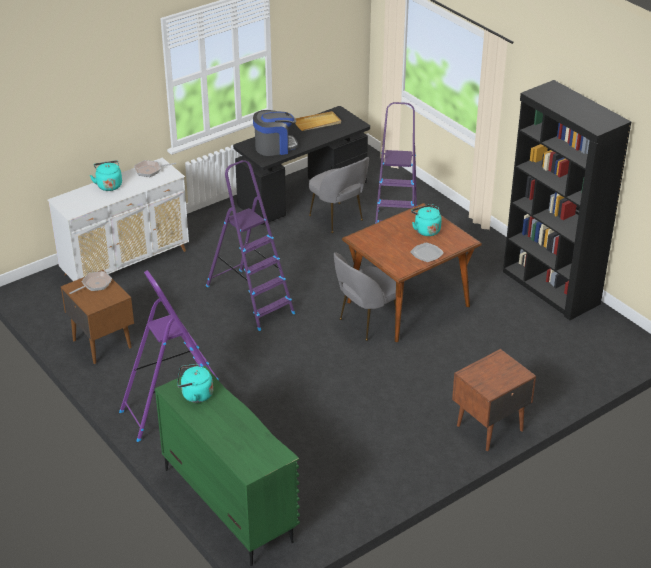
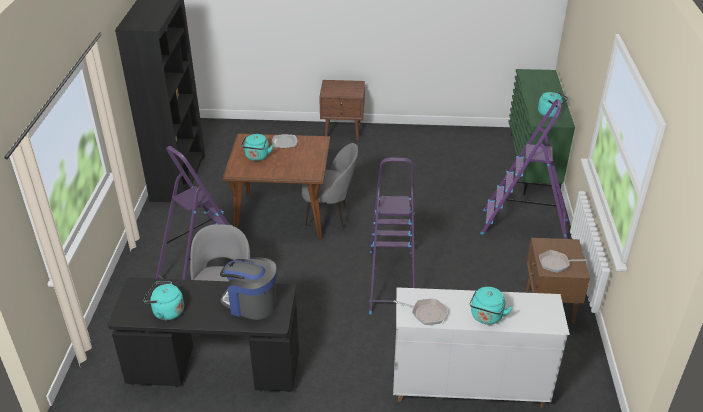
camera: 140 degrees left, 0 degrees up
(317, 123) = (166, 311): beige tray -> turquoise kettle

